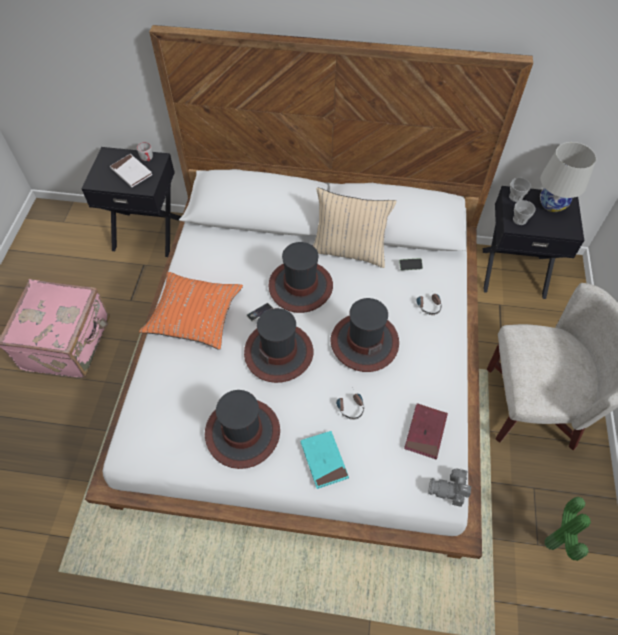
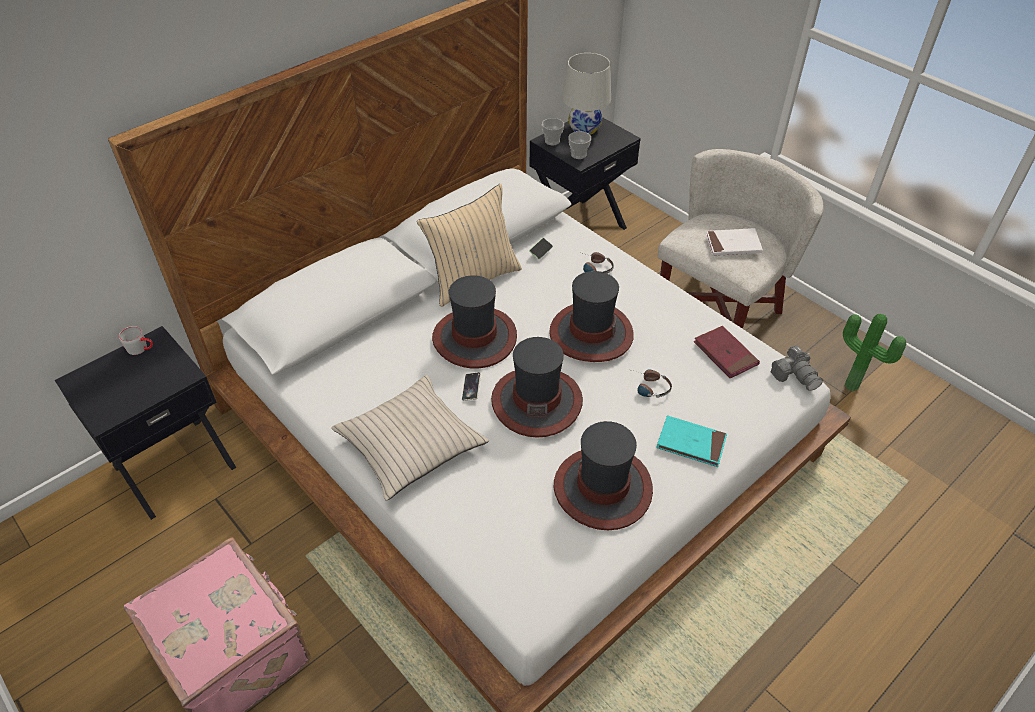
camera: 50 degrees left, 10 degrees down
(131, 172) = (141, 374): white book -> white book (733, 244)
(194, 315) = (410, 444): orange pillow -> beige pillow
(450, 490) = (795, 376): camera -> camera turned 75 degrees counterclockwise

